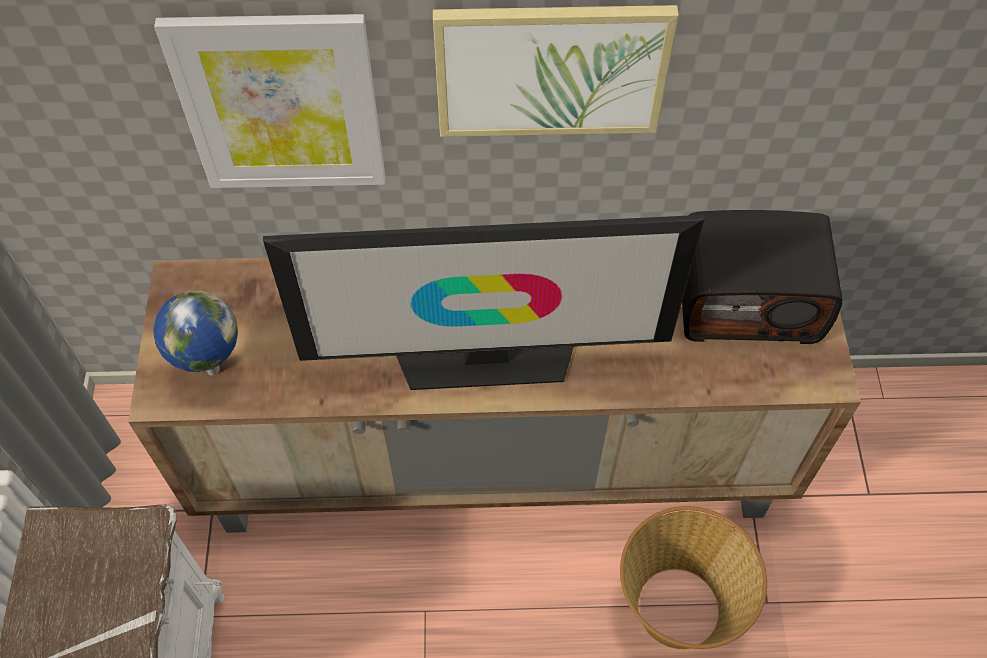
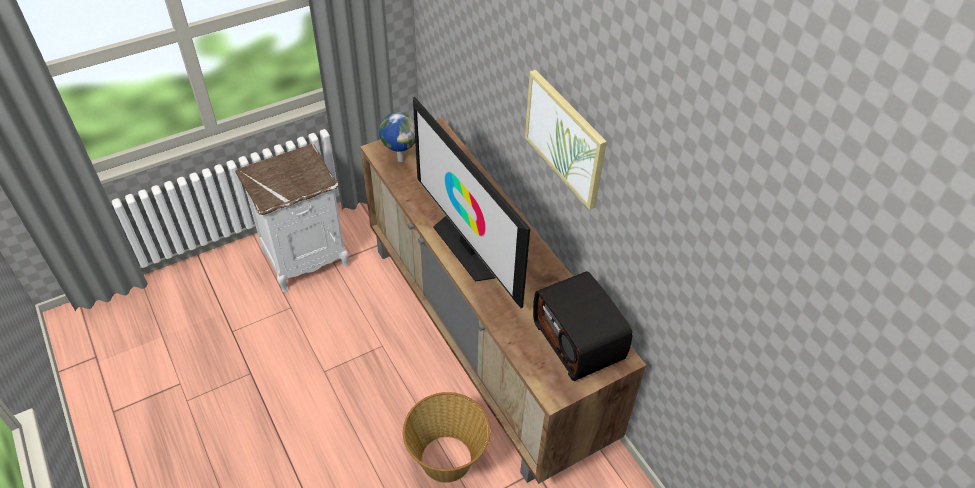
camera: 60 degrees right, 10 degrees down
(281, 104) = (490, 76): picture -> none

